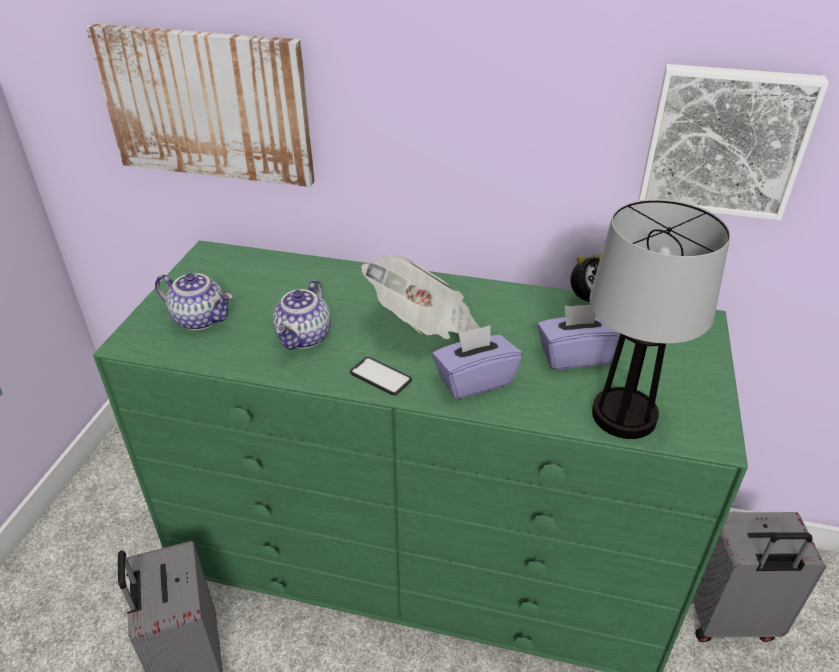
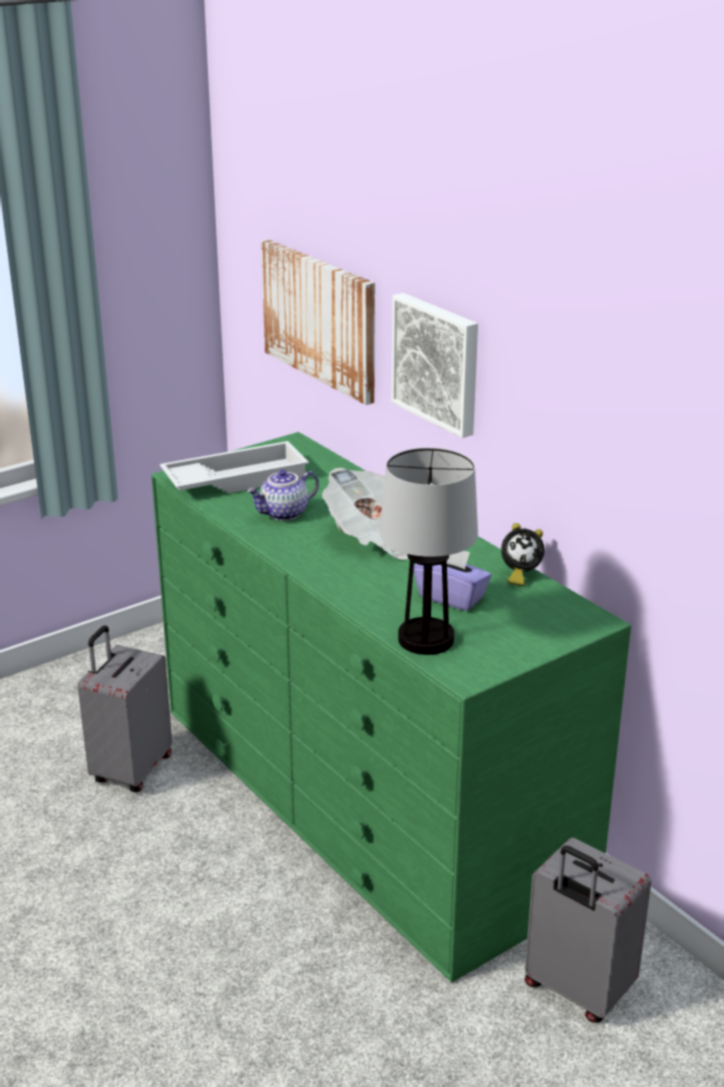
camera: 40 degrees right, 10 degrees down
(201, 319) = (235, 479): teapot -> white tray
(380, 376) = (300, 553): phone -> none
(474, 380) = (357, 580): purple tissue box -> none
(724, 141) = (624, 447): picture -> picture (438, 363)

